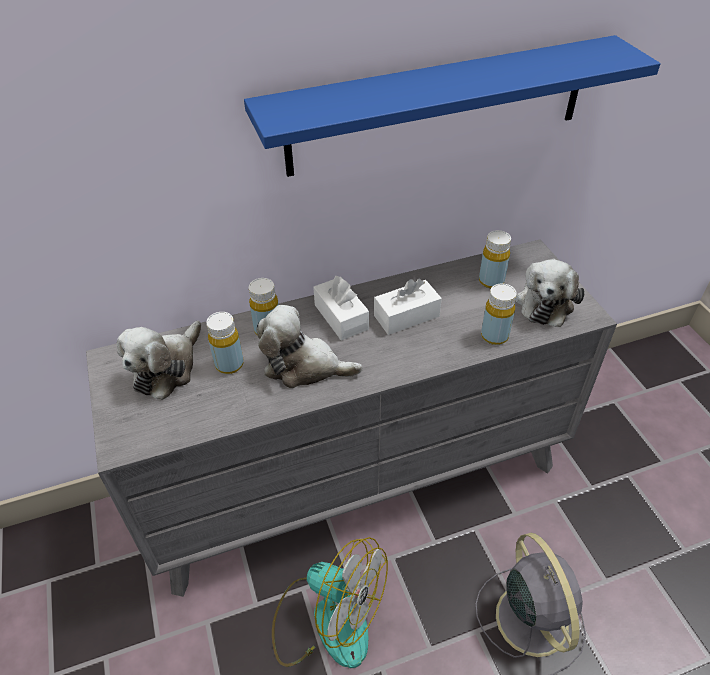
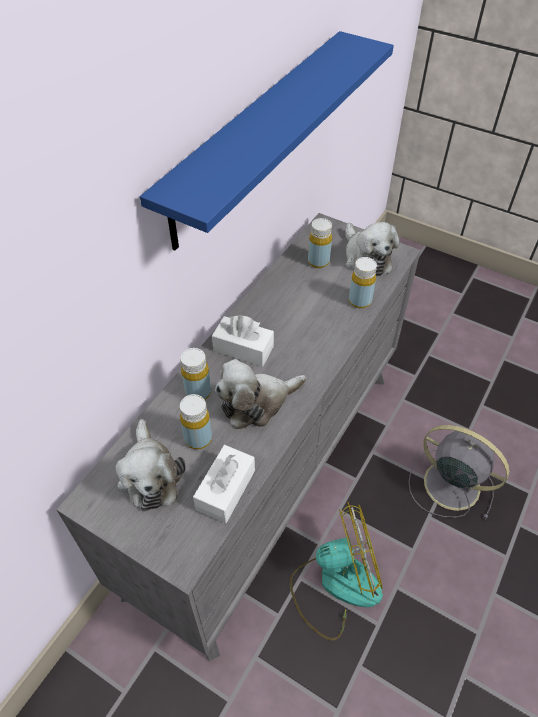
camera: 40 degrees left, 5 degrees up
(406, 316) = (289, 320): white tissue box -> white tissue box (226, 490)

